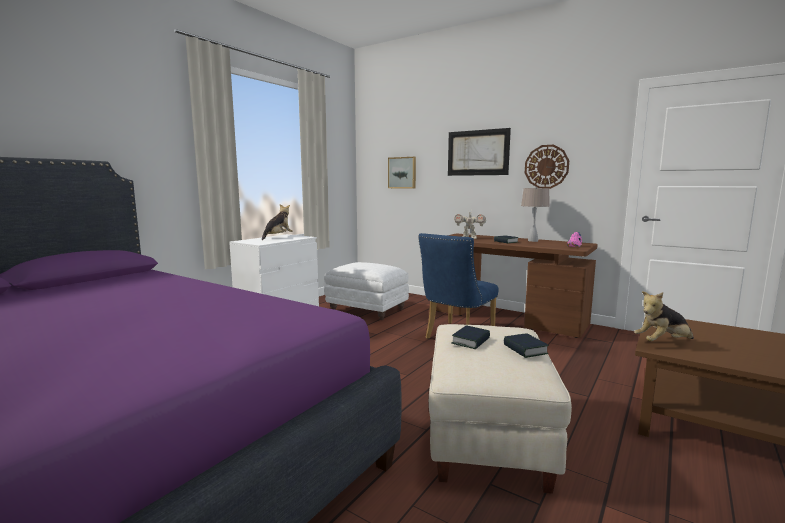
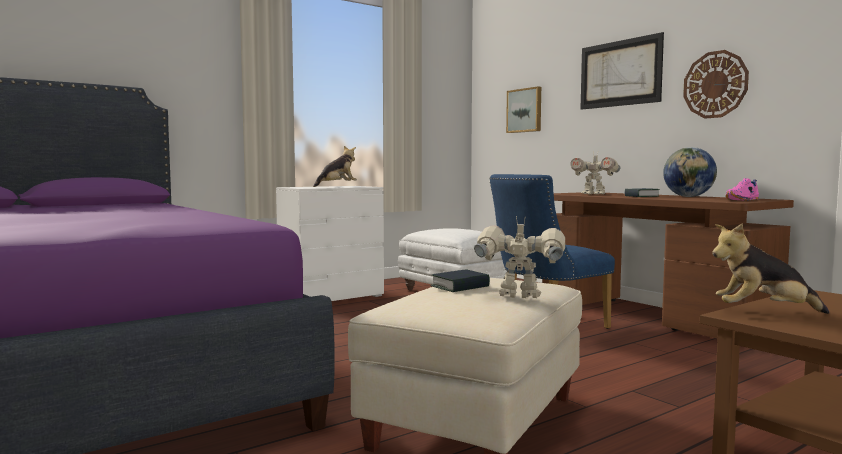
camera: 20 degrees right, 5 degrees down
(525, 349) = (519, 297): book -> toy robot
(533, 241) = (688, 196): beige table lamp -> globe

